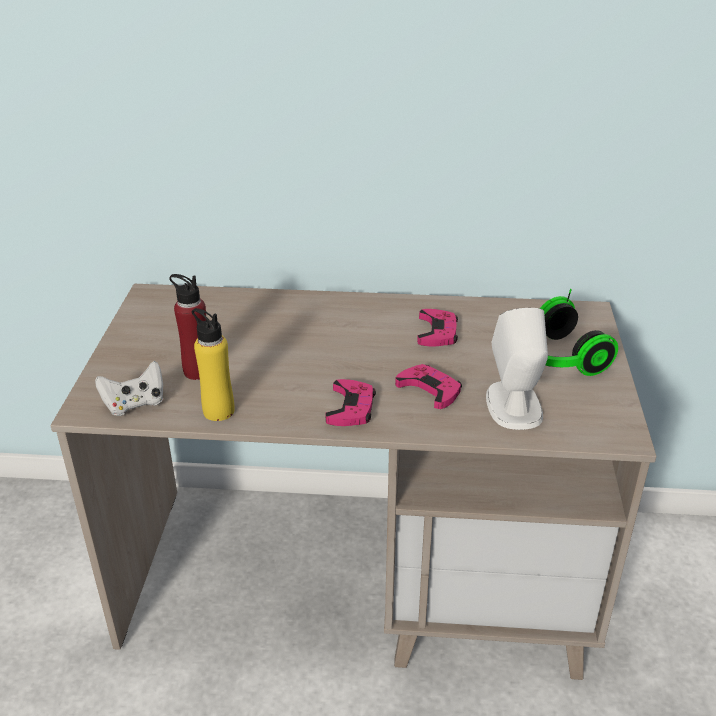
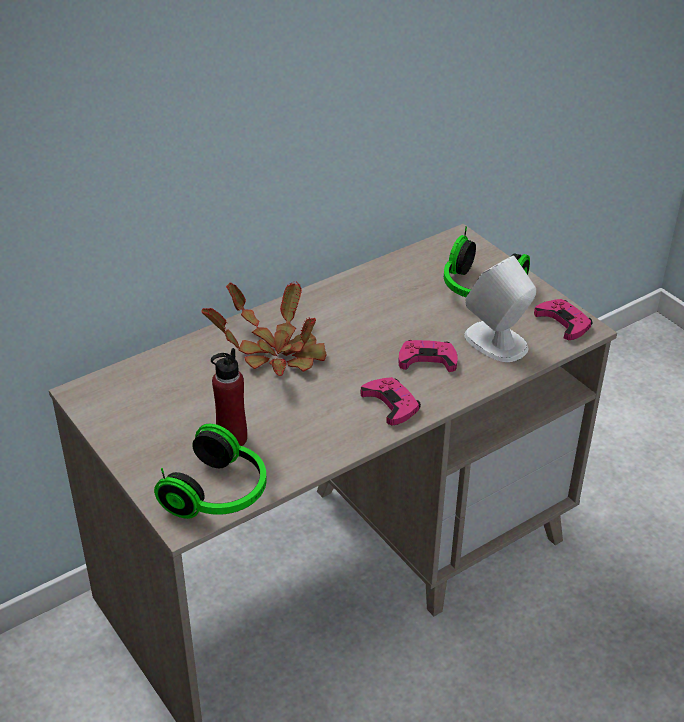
camera: 40 degrees left, 5 degrees up
(135, 404) = (220, 494): white game controller -> headphones
(218, 411) = (296, 461): yellow bottle -> none
(315, 328) = (276, 352): none -> potted plant
(437, 332) = (375, 309): pink game controller -> pink game controller (563, 322)

